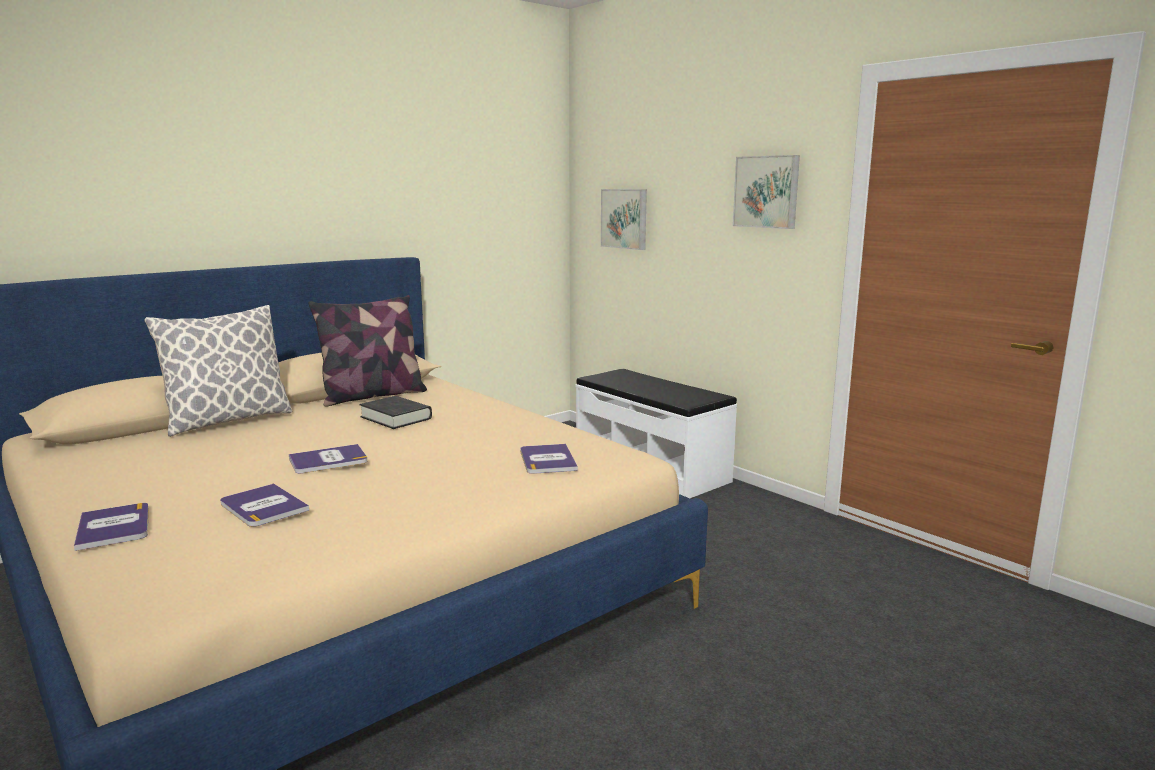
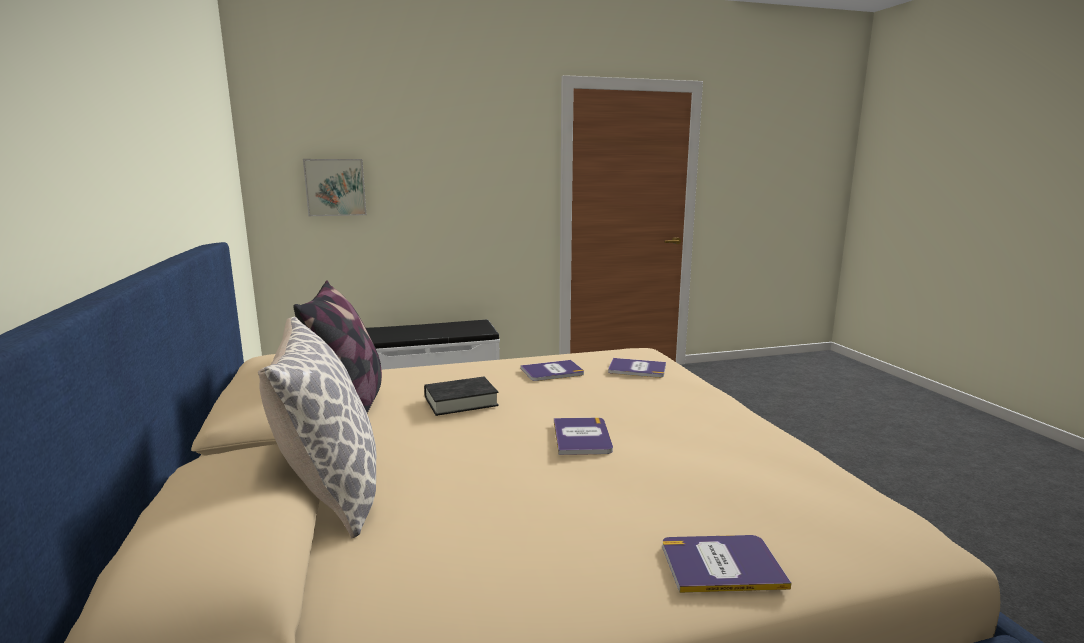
camera: 65 degrees left, 0 degrees up
(263, 506) = (708, 470): book -> book (552, 371)
(767, 192) = (495, 160): picture -> none

